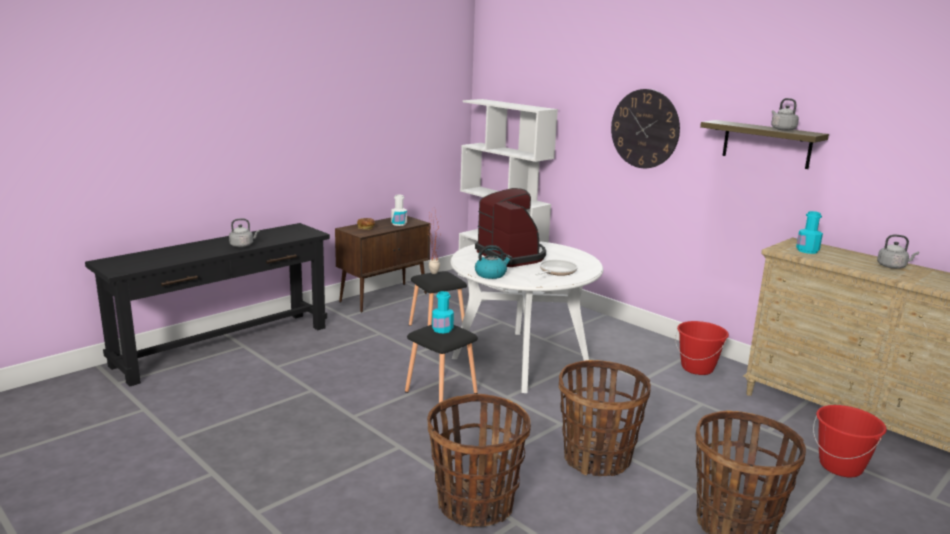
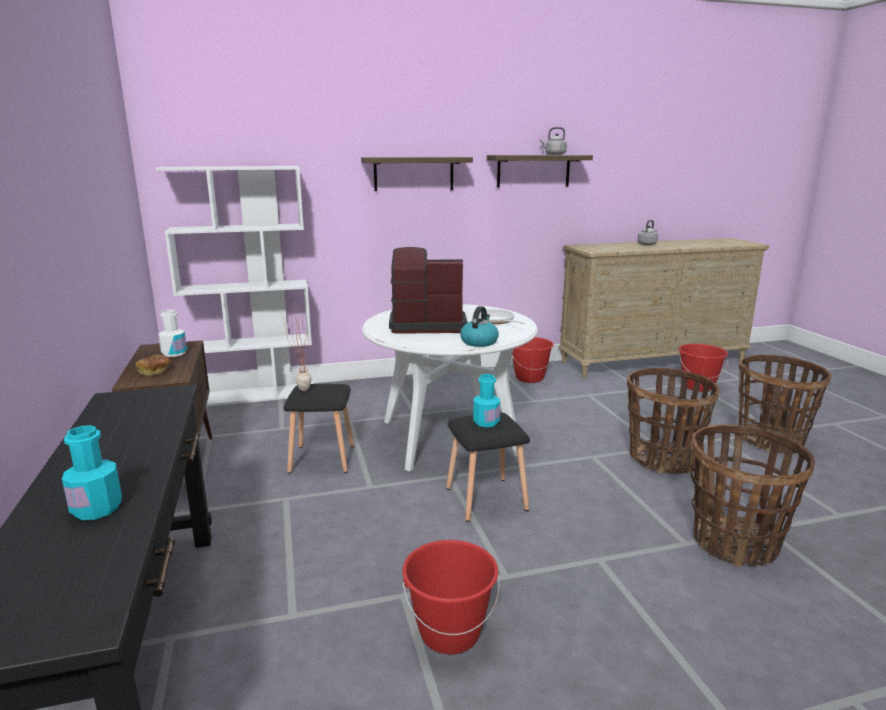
camera: 60 degrees left, 0 degrees up
(243, 245) = (142, 451): grey kettle -> none
(288, 410) = (449, 633): none -> red bucket
(645, 129) = (414, 174): wall clock -> shelf
(807, 251) = (600, 248): turquoise bottle -> turquoise bottle (97, 509)

